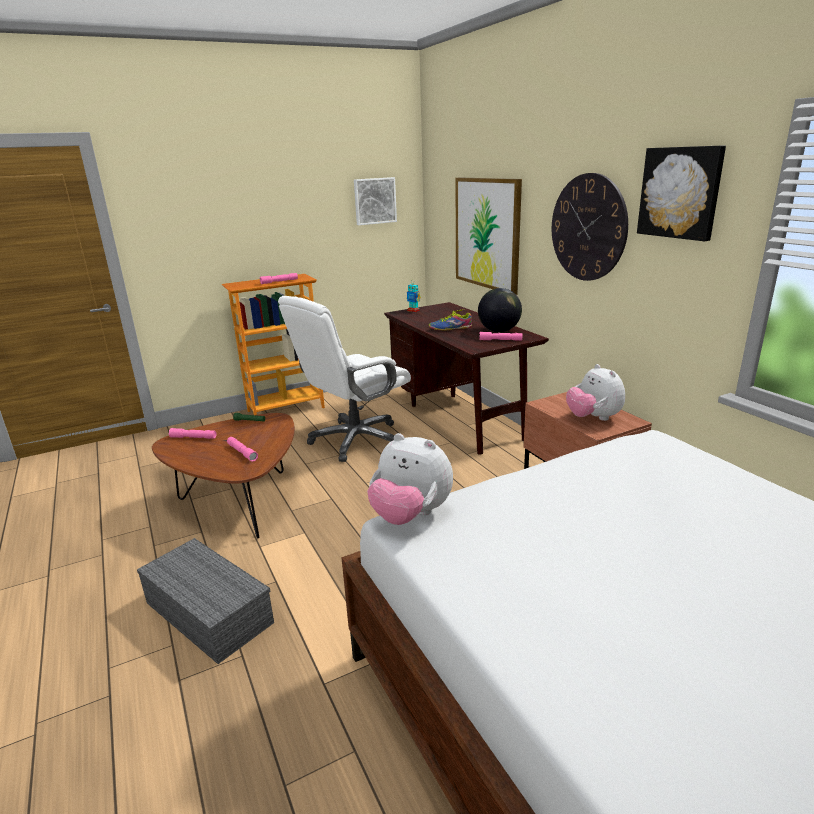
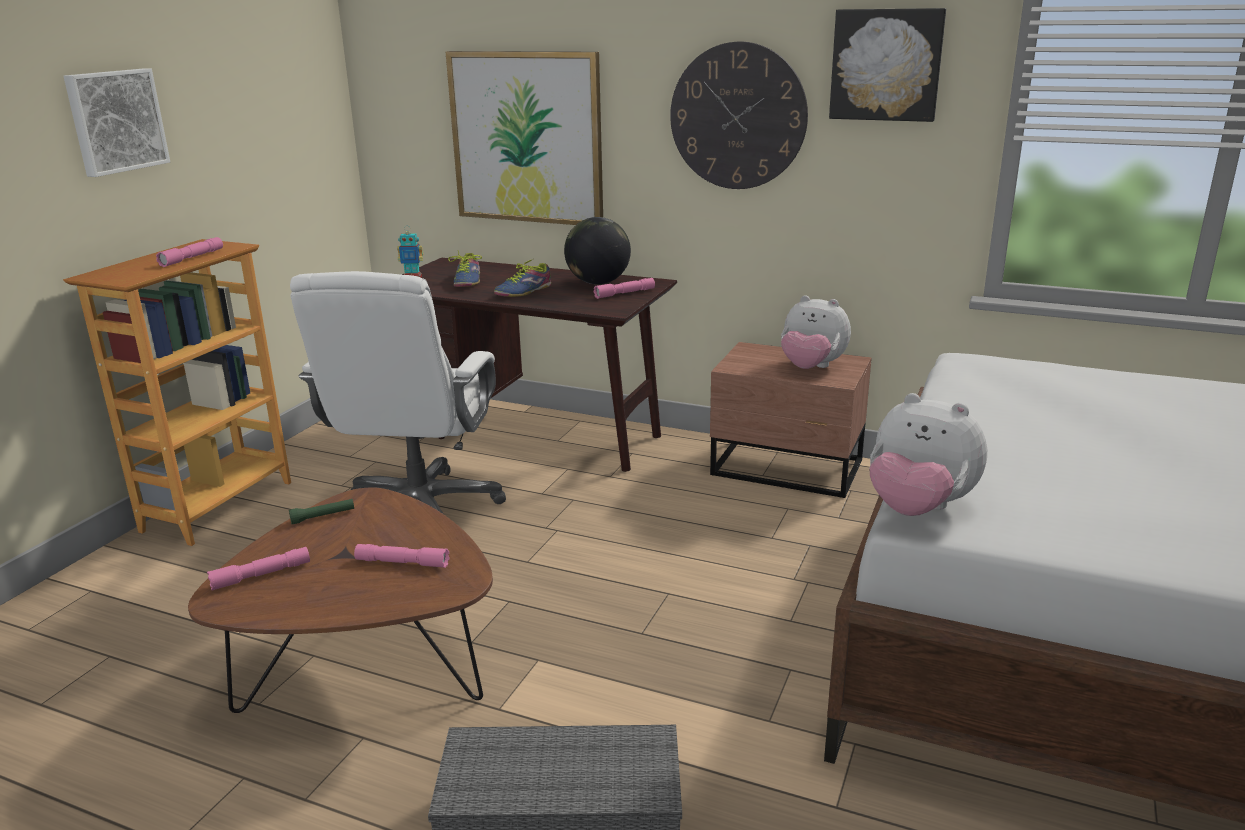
camera: 40 degrees left, 0 degrees up
(374, 201) = (287, 95): picture -> picture (115, 121)
(410, 515) = (918, 509): plush toy -> plush toy turned 45 degrees clockwise
(435, 317) = (467, 281): none -> shoe

